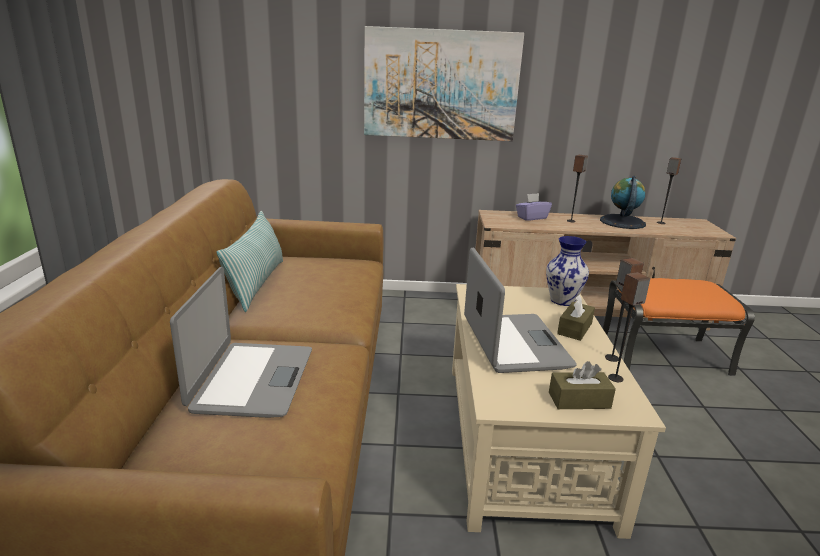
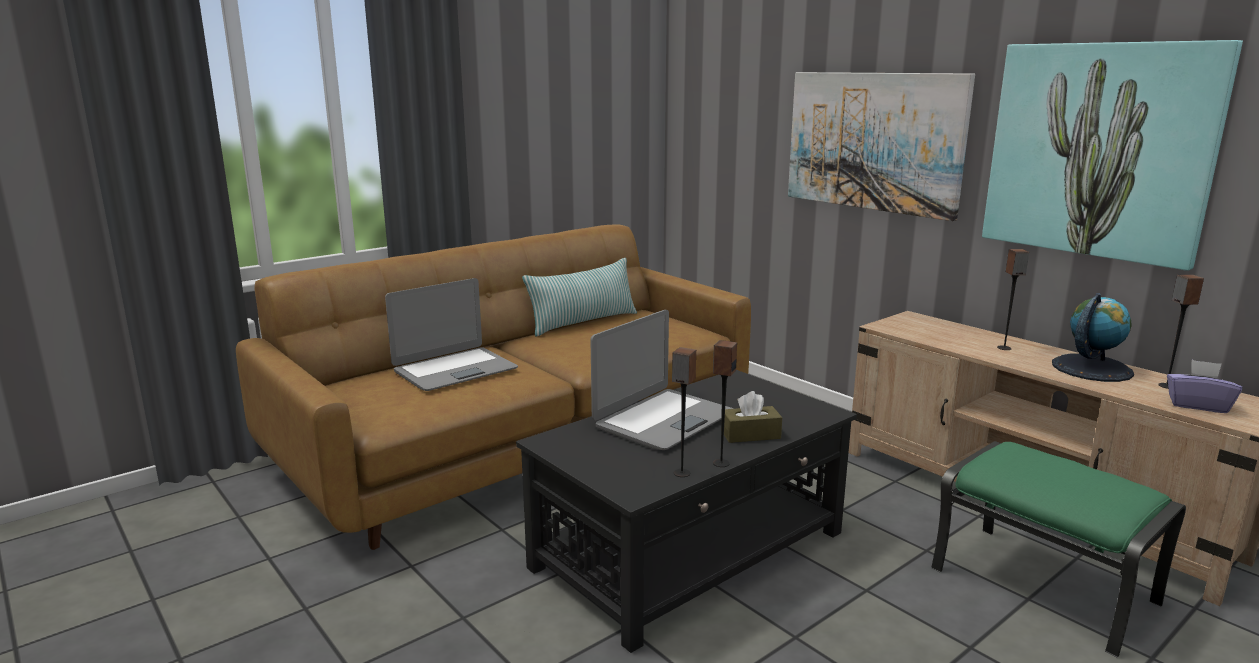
camera: 50 degrees right, 5 degrees down
(523, 437) = (691, 549): beige coffee table -> black coffee table
(531, 217) = (954, 332): purple tissue box -> purple tissue box (1197, 405)
(562, 300) = (806, 414): vase -> none
(579, 400) = (610, 467): brown tissue box -> none
(606, 86) = (1099, 150): none -> picture
(664, 355) = (1045, 586): orange ottoman -> green ottoman

